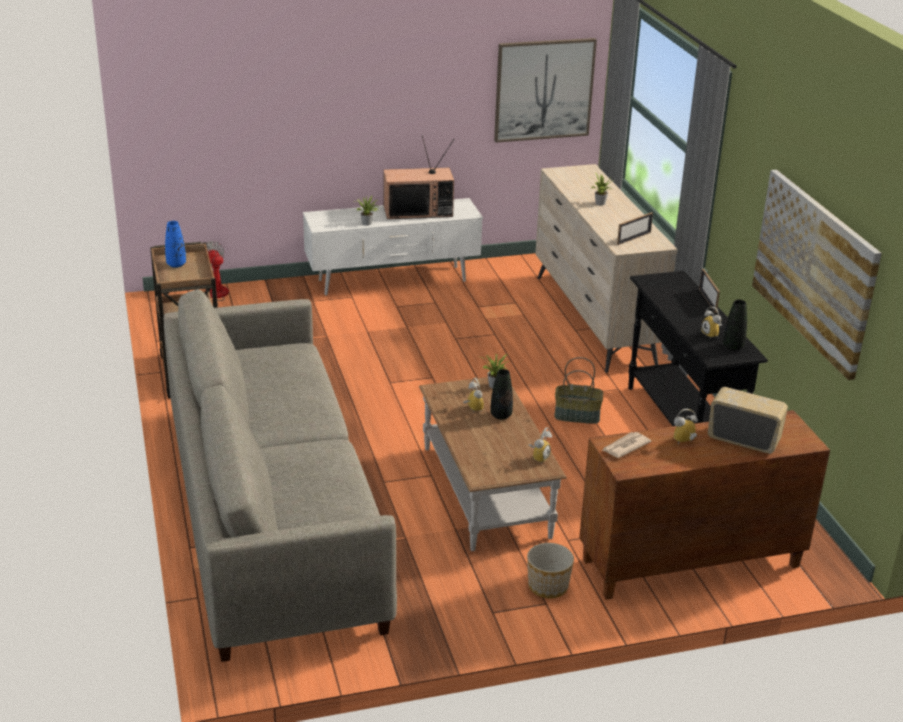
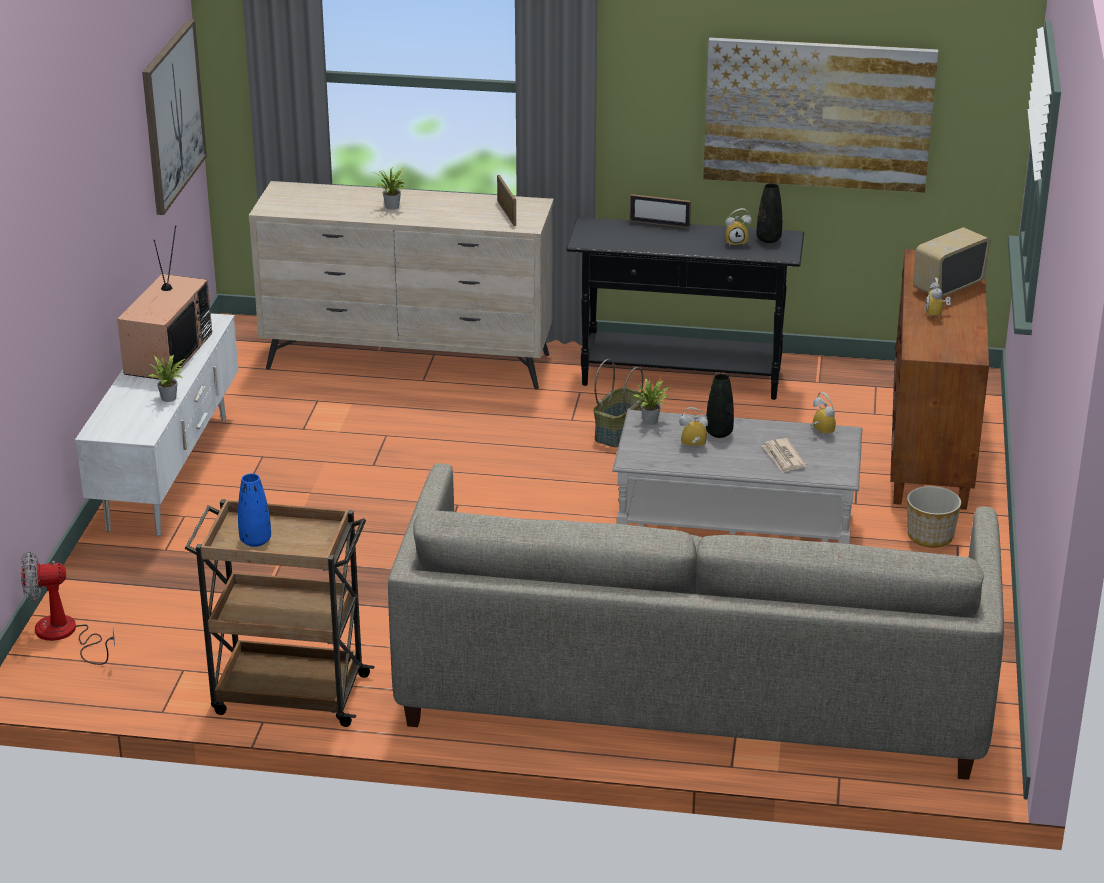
camera: 65 degrees left, 0 degrees up
(485, 491) = (735, 530): brown coffee table -> grey coffee table
(625, 447) = (929, 345): newspaper -> newspaper (783, 458)

